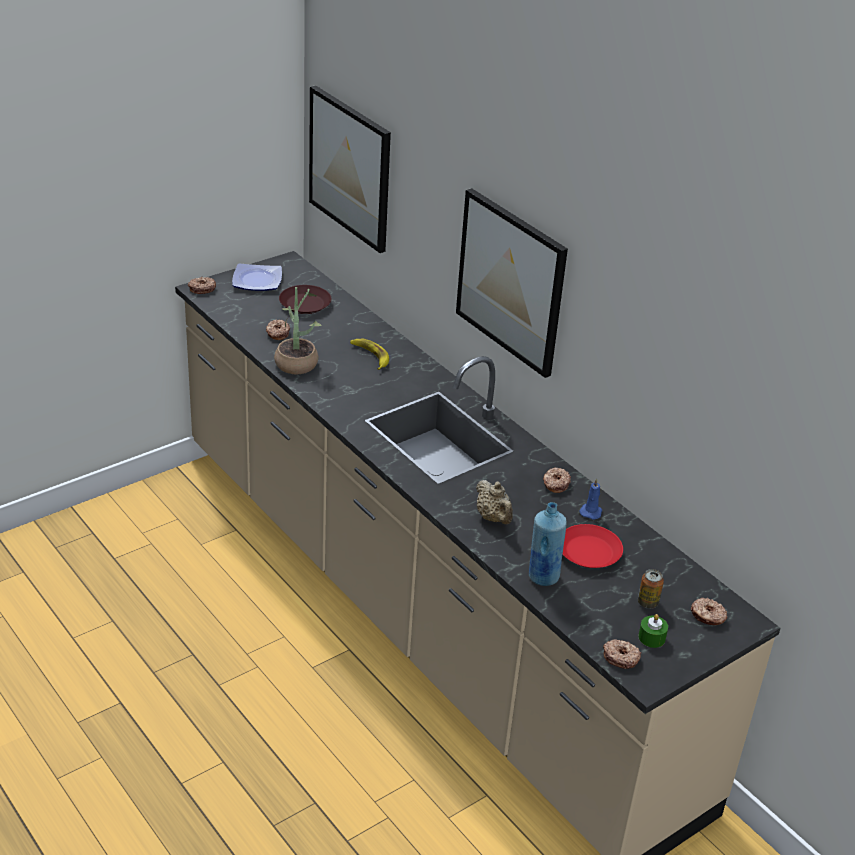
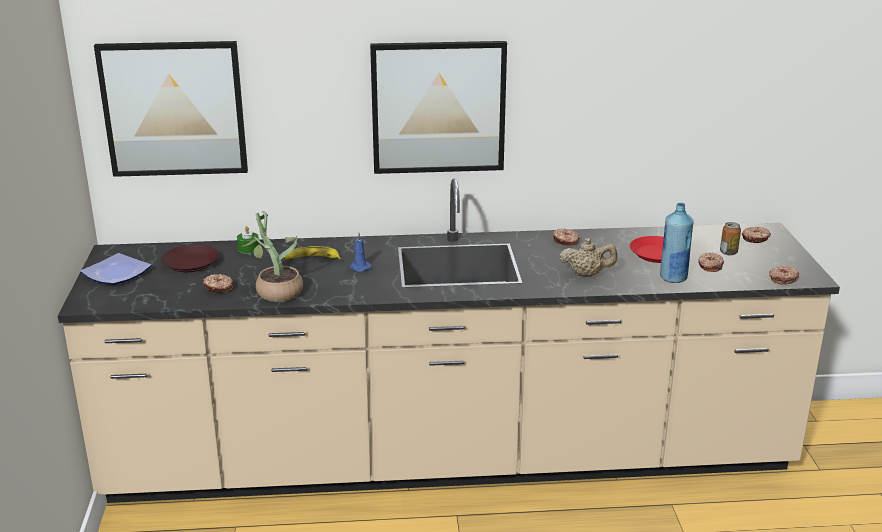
camera: 55 degrees left, 10 degrees down
(202, 289) = (85, 303): donut -> donut (709, 266)
(591, 511) = (610, 239): blue candle -> blue candle (359, 267)
(651, 638) = (767, 262): green candle -> green candle (248, 249)

